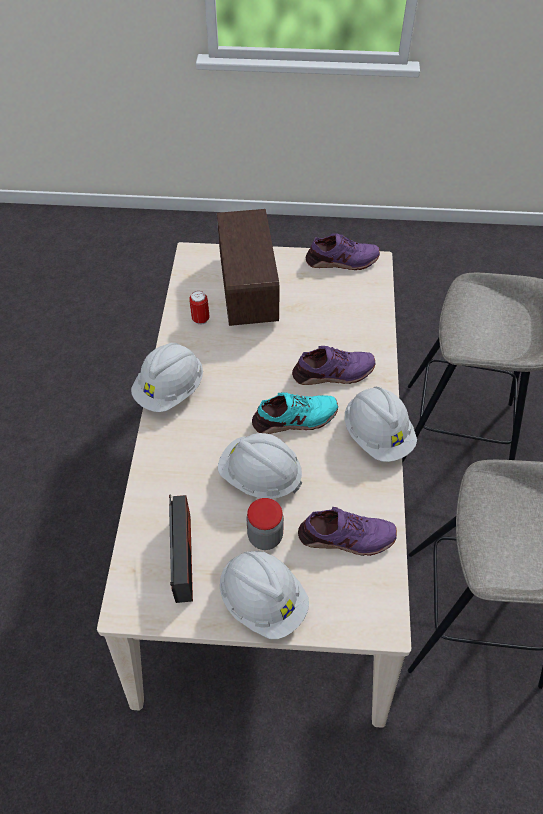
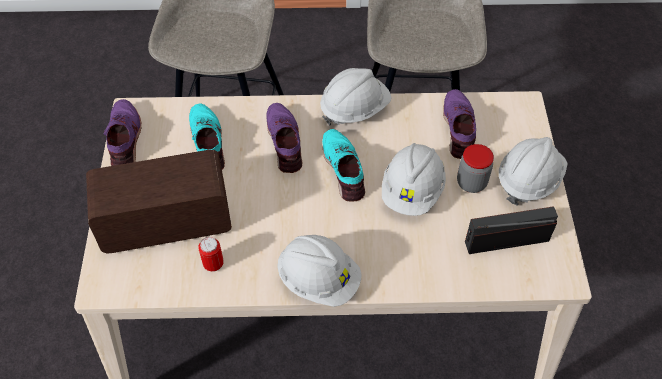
camera: 95 degrees left, 0 degrees up
(335, 316) = (208, 142): none -> turquoise shoe

